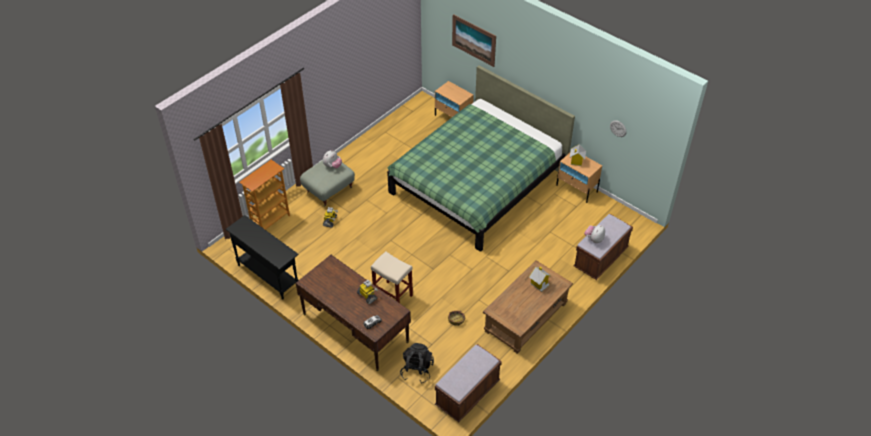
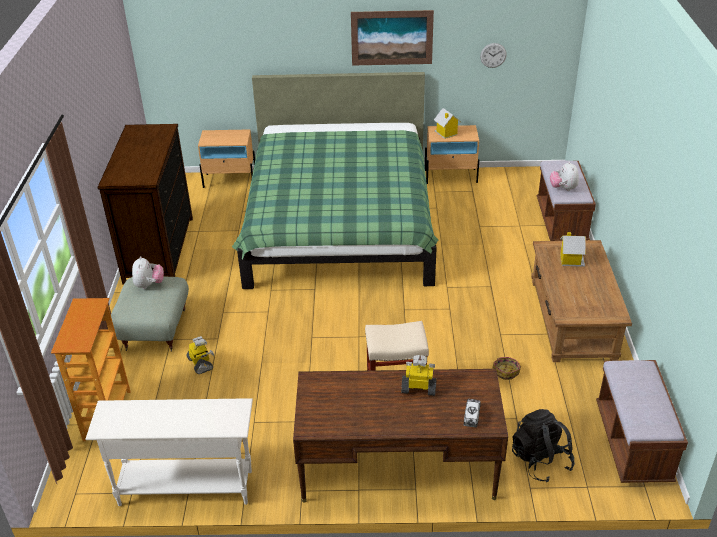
camera: 40 degrees left, 10 degrees down
(268, 275) = (185, 487): black console table -> white console table
(374, 143) = (159, 249): none -> dresser
(473, 40) = (236, 39): picture -> picture (392, 38)

